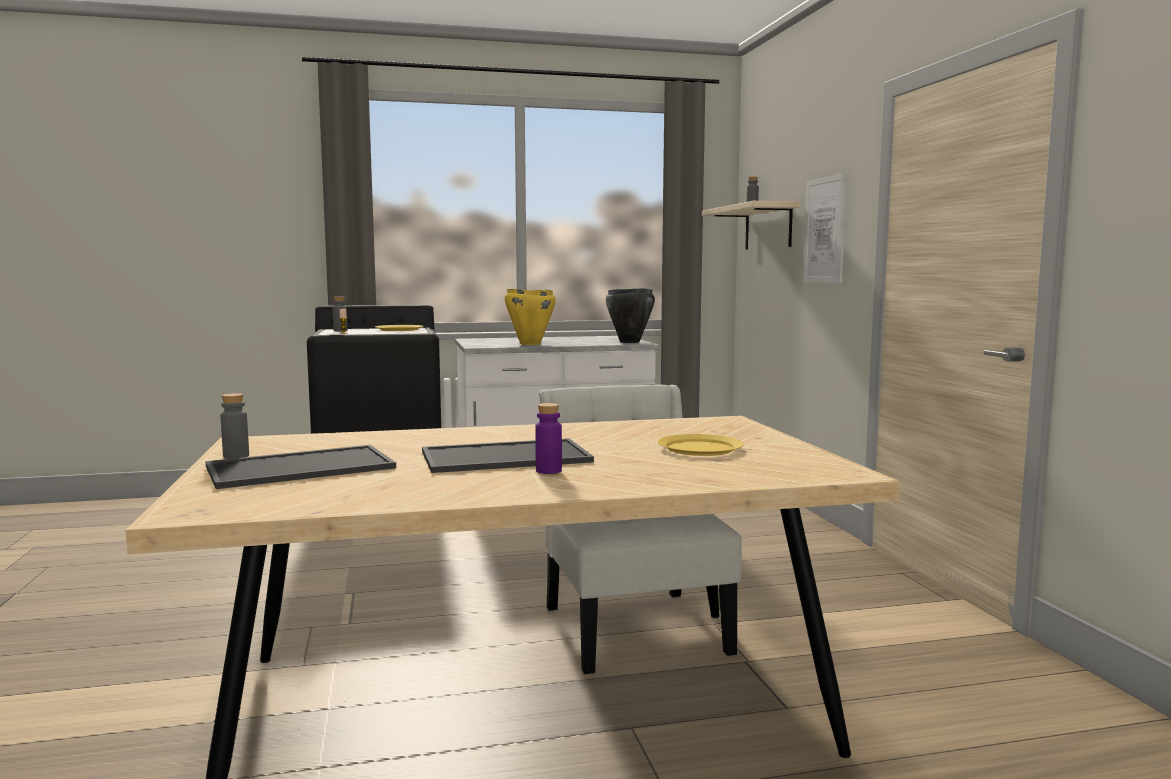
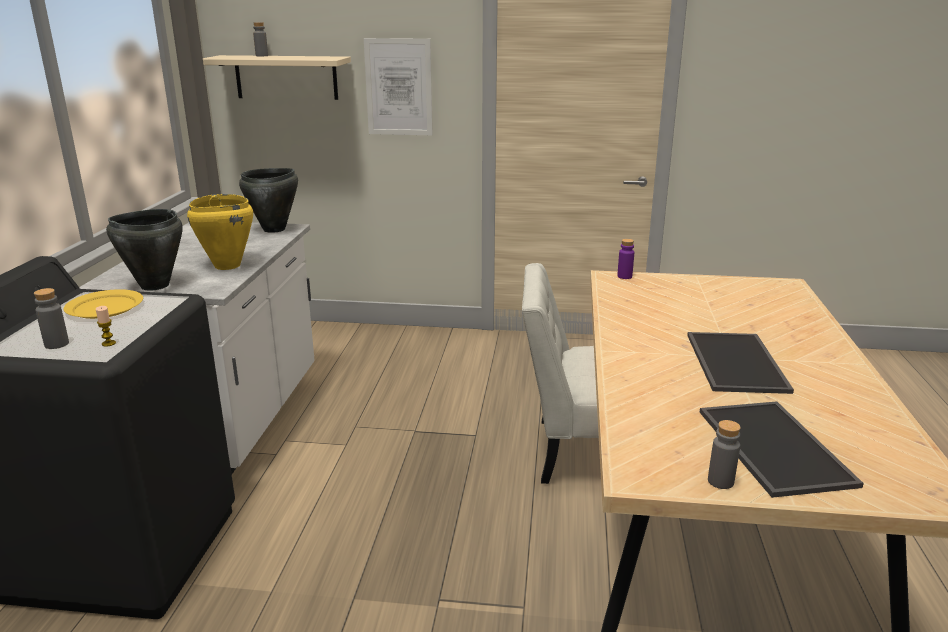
camera: 70 degrees left, 15 degrees up
(476, 342) = (154, 285): none -> black cooking pot
(548, 471) = (784, 354): purple bottle -> purple bottle (624, 276)
(700, 448) = (714, 302): yellow plate -> none

